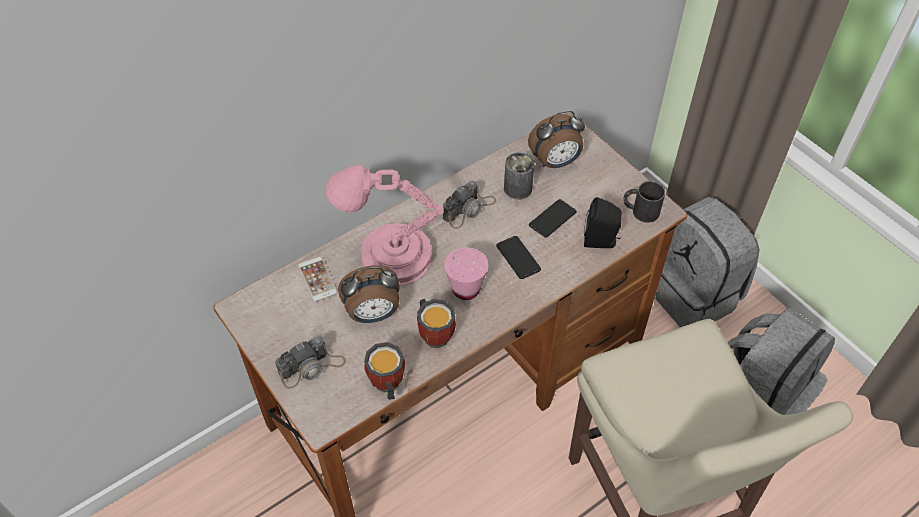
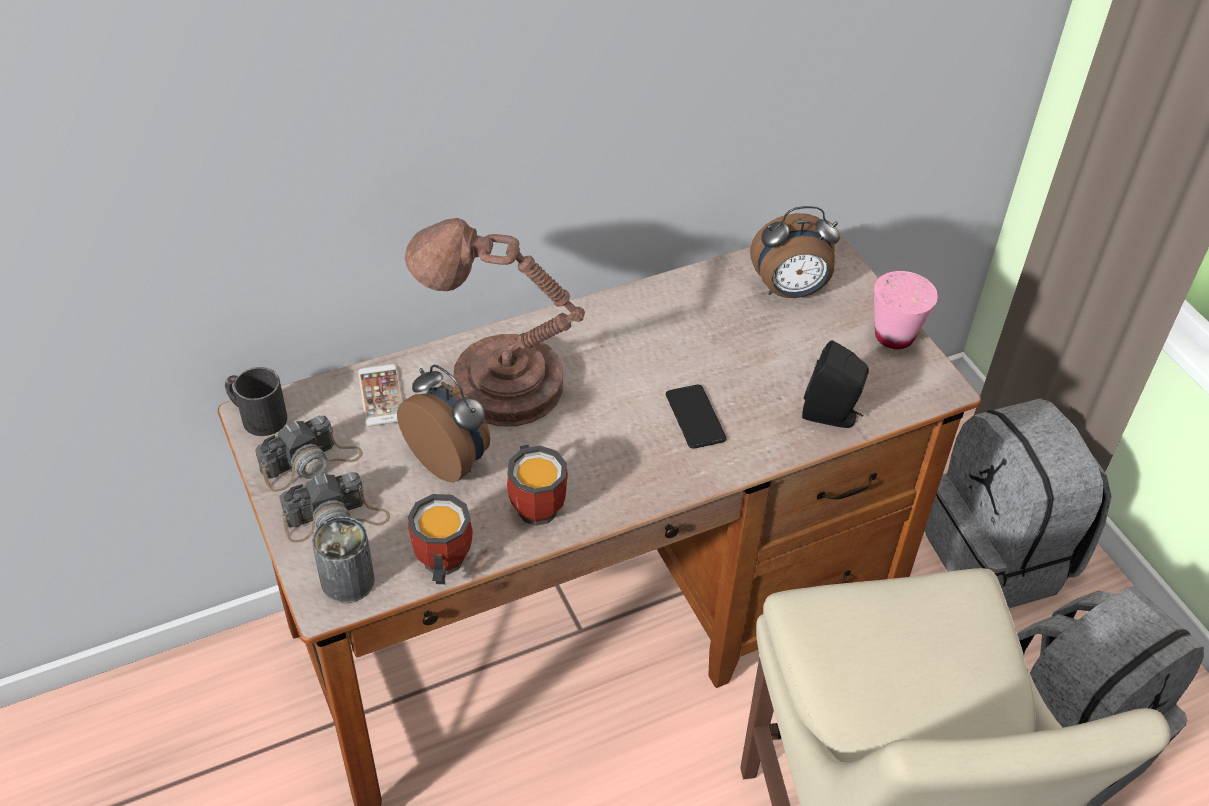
camera: 10 degrees right, 5 degrees down
(373, 314) = (450, 460): alarm clock -> alarm clock turned 135 degrees counterclockwise
(390, 258) = (498, 385): pink table lamp -> brown table lamp
(466, 289) = (601, 448): pink cup -> pink cup (894, 336)
(469, 209) = (638, 336): camera -> camera (311, 463)
(517, 189) = (721, 319): can -> can (347, 581)
(552, 219) = (764, 370): phone -> none
(640, 211) = (906, 382): black mug -> black mug (256, 416)

